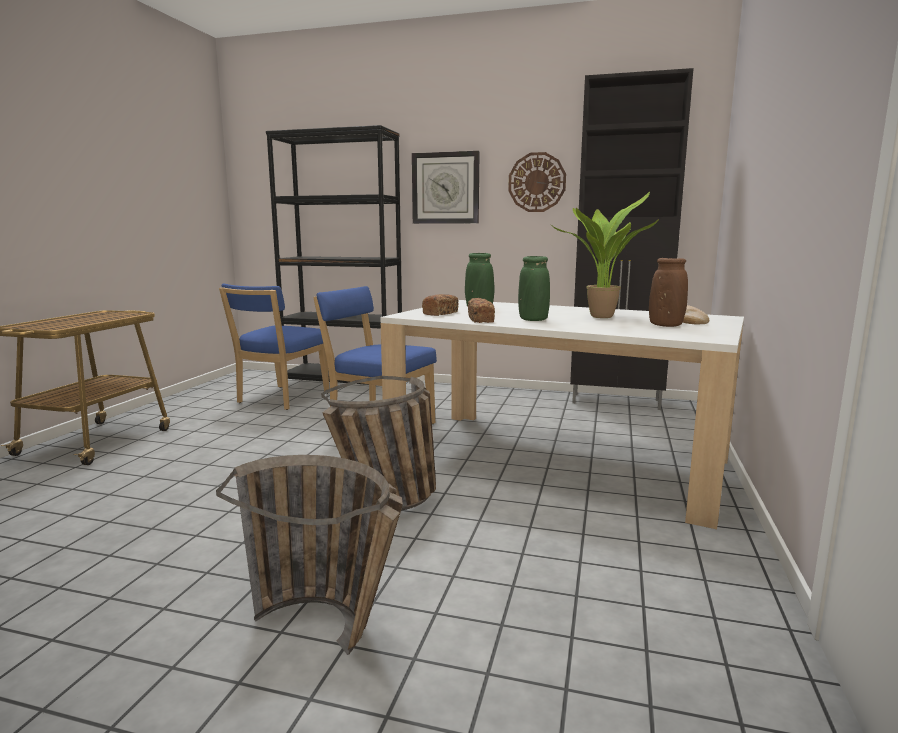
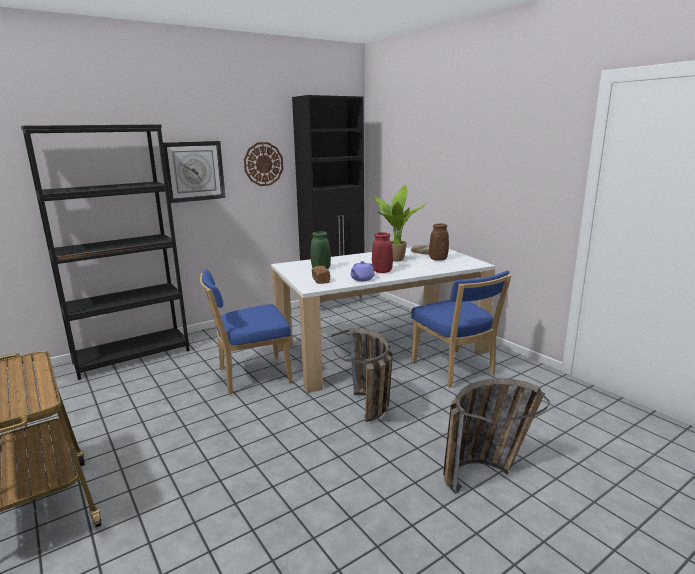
camera: 50 degrees left, 5 degrees up
(280, 399) = (113, 391): blue chair -> blue chair (455, 370)
(481, 320) = (362, 279): bread -> purple teapot
(533, 320) = (382, 271): green vase -> red vase

